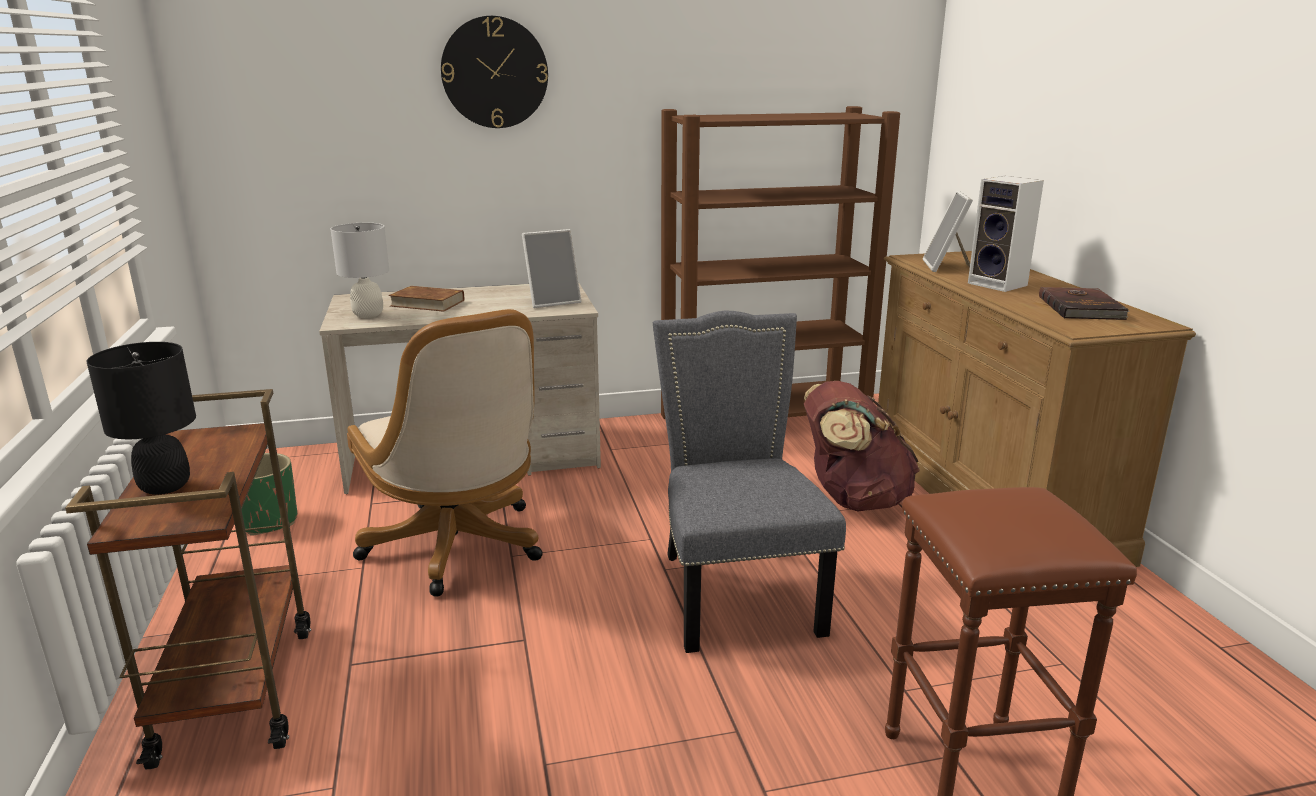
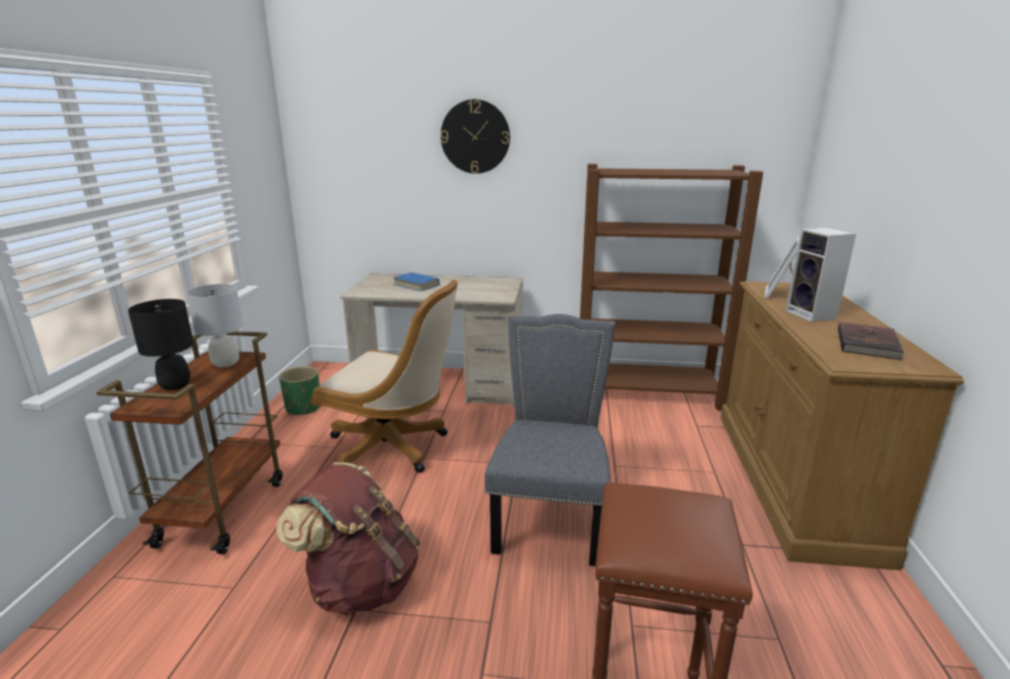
camera: 20 degrees right, 0 degrees up
(369, 315) = (376, 289): grey table lamp -> grey table lamp (226, 365)
(427, 303) = (416, 284): brown book -> blue book
(460, 550) = (395, 447): office chair -> office chair turned 60 degrees counterclockwise
(552, 301) = (492, 291): picture frame -> none
(853, 499) = (680, 462): brown backpack -> brown backpack (360, 584)

